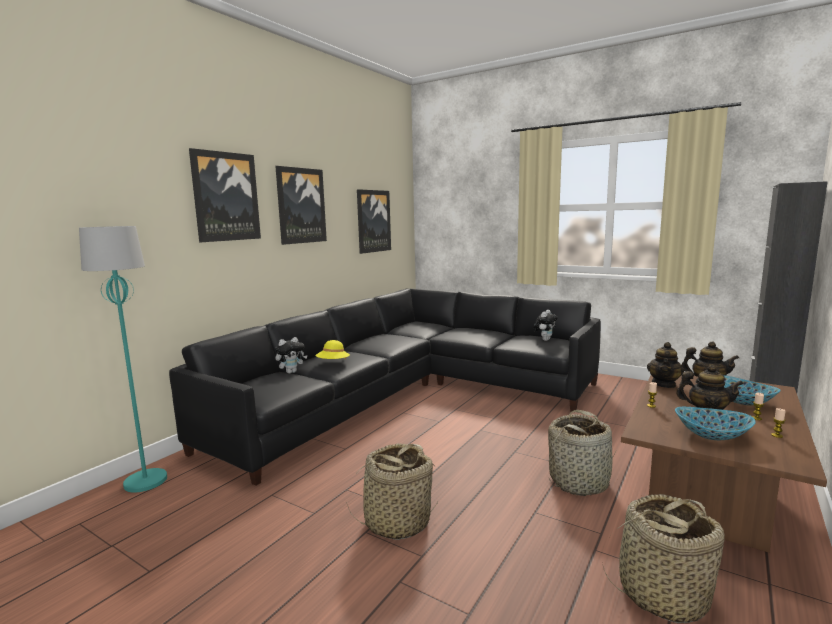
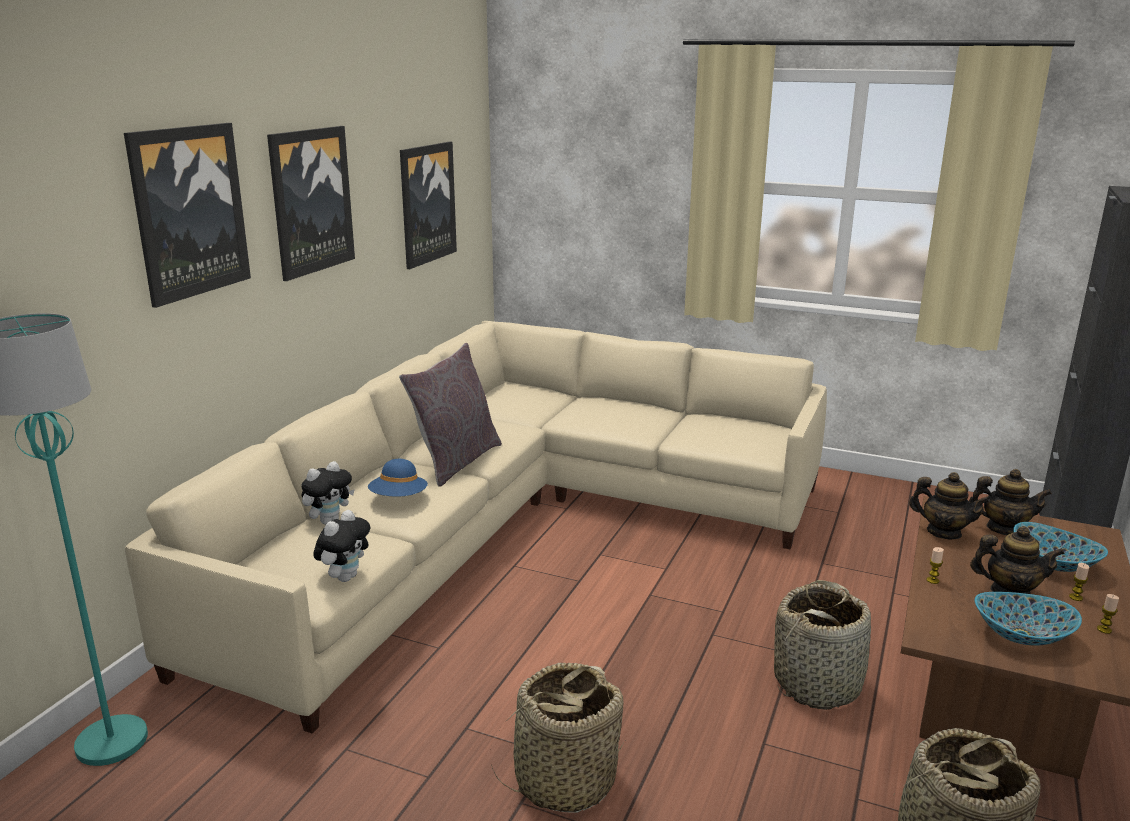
camera: 10 degrees left, 10 degrees up
(333, 363) = (399, 498): yellow hat -> blue hat
(372, 350) = (455, 461): none -> grey pillow
(408, 394) = (513, 525): black sofa -> beige sofa
(544, 339) = (739, 427): plush toy -> plush toy (345, 577)
(664, 384) = (943, 532): teapot -> teapot turned 75 degrees counterclockwise

